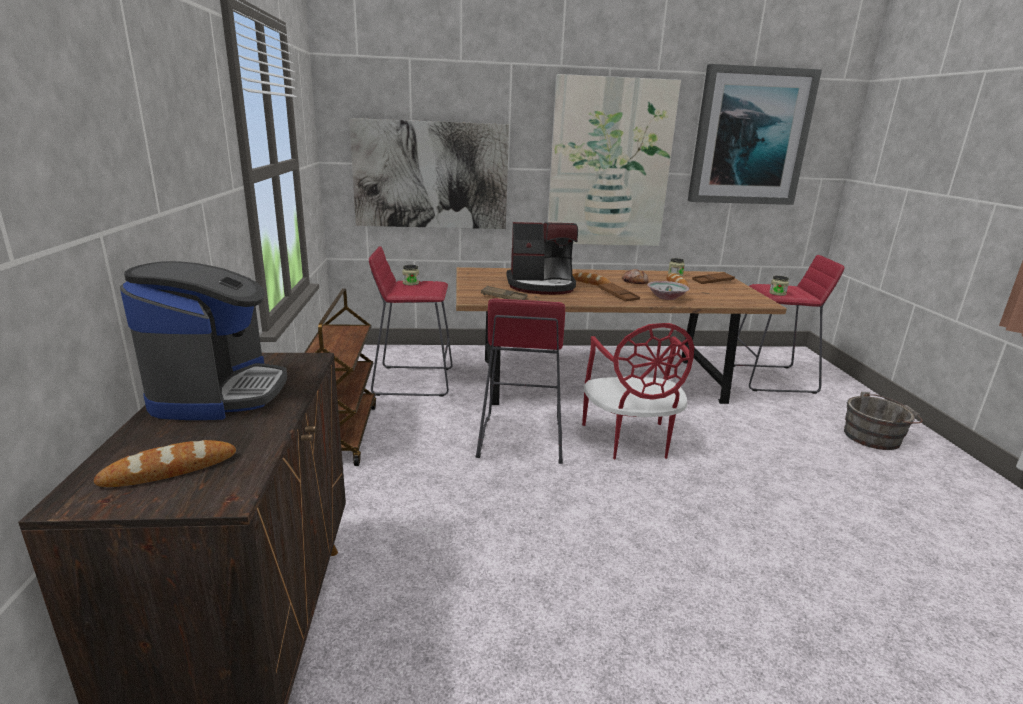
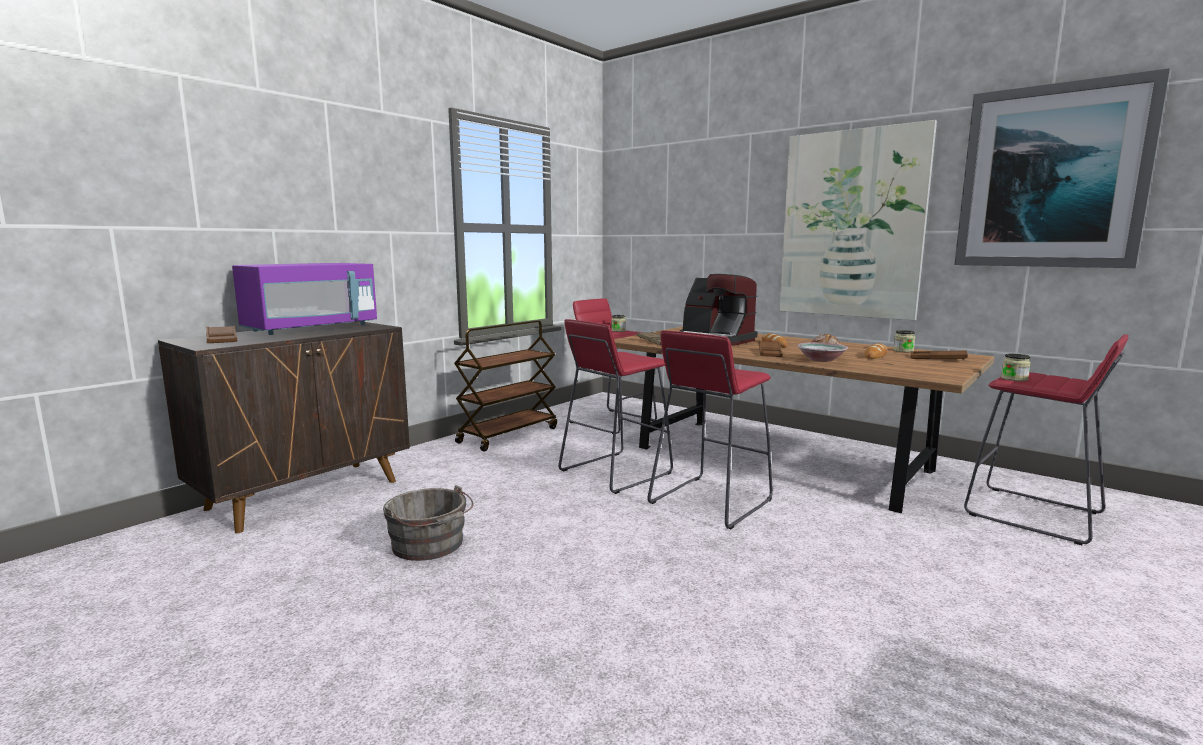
camera: 45 degrees right, 10 degrees down
(169, 469) = (222, 339): bread -> brown tray
(218, 392) = (311, 328): coffee machine -> purple microwave
(431, 175) = (679, 243): picture -> none
(630, 441) = (709, 501): red chair -> red stool
(875, 437) = (1079, 607): grey bucket -> grey bucket (430, 545)

